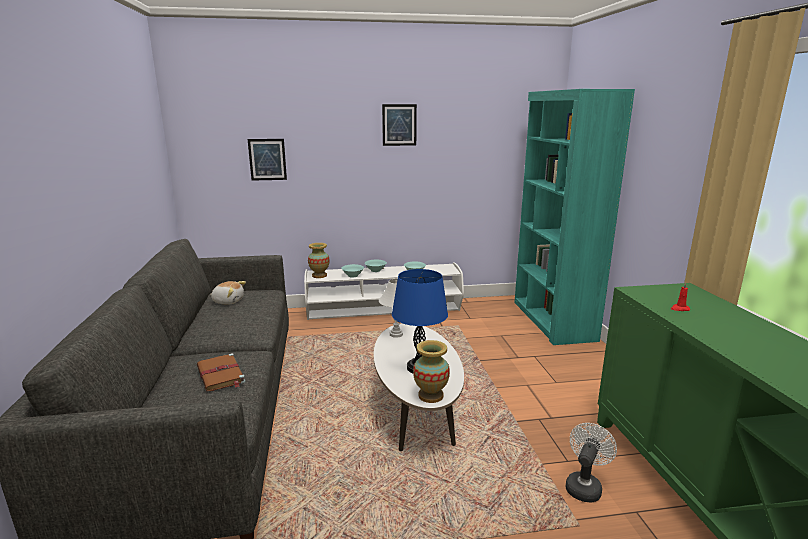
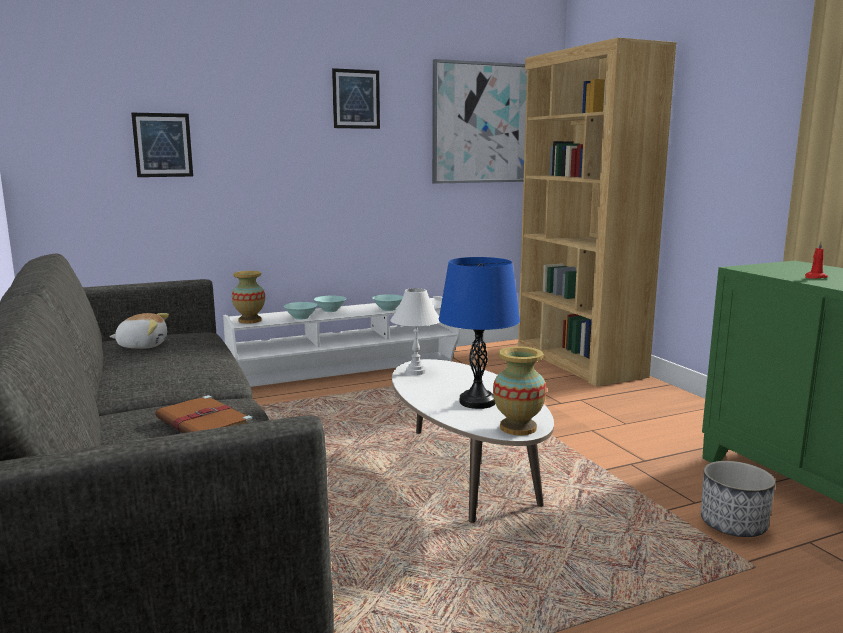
camera: 15 degrees left, 5 degrees down
(497, 139) = (484, 123): none -> picture
(552, 320) = (578, 361): turquoise bookcase -> brown bookcase
(584, 486) = (732, 525): white fan -> planter

